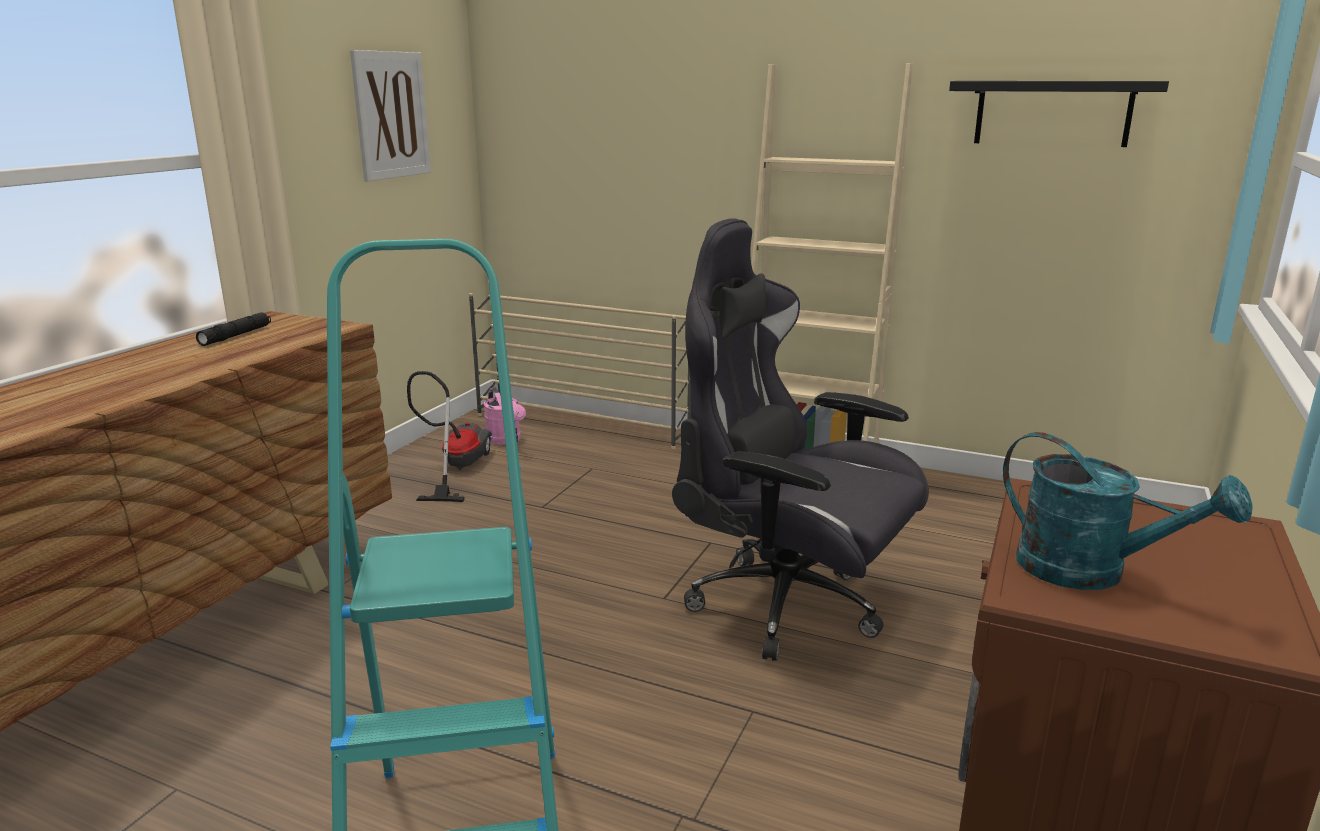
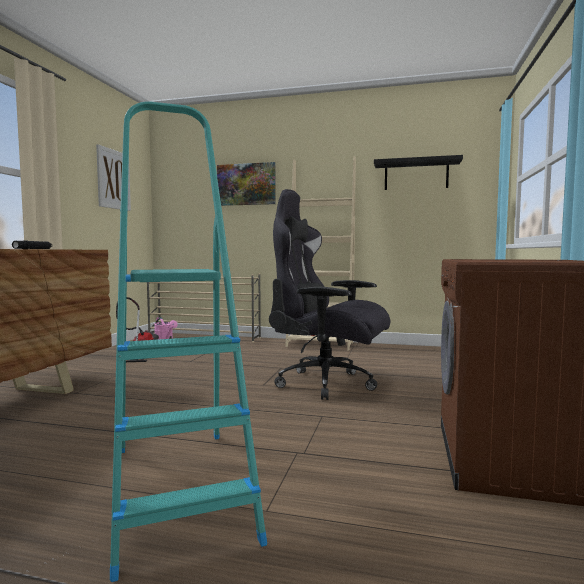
camera: 10 degrees left, 15 degrees down
(668, 112) = (246, 184): none -> picture
(1090, 572) = (497, 260): turquoise watering can -> none

